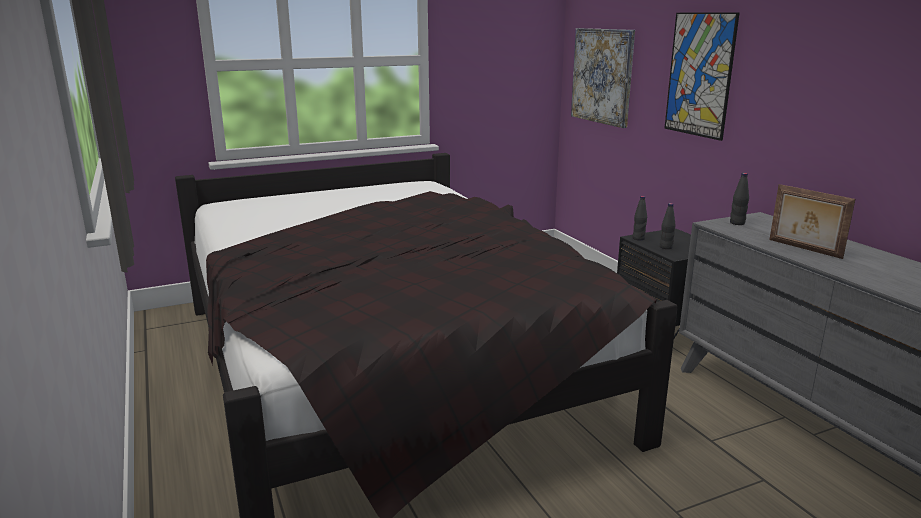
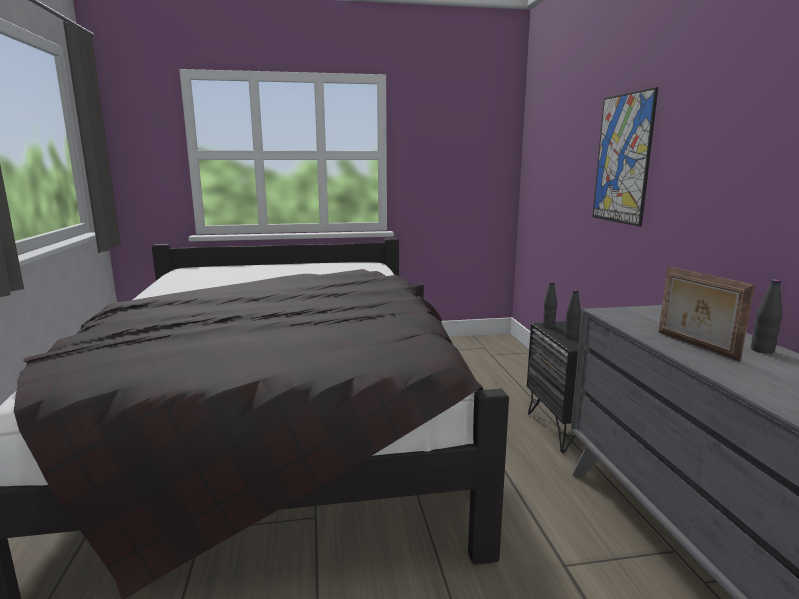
camera: 15 degrees right, 5 degrees down
(602, 76) = (547, 170): picture -> none
(737, 223) = (634, 313): black bottle -> black bottle (762, 350)

